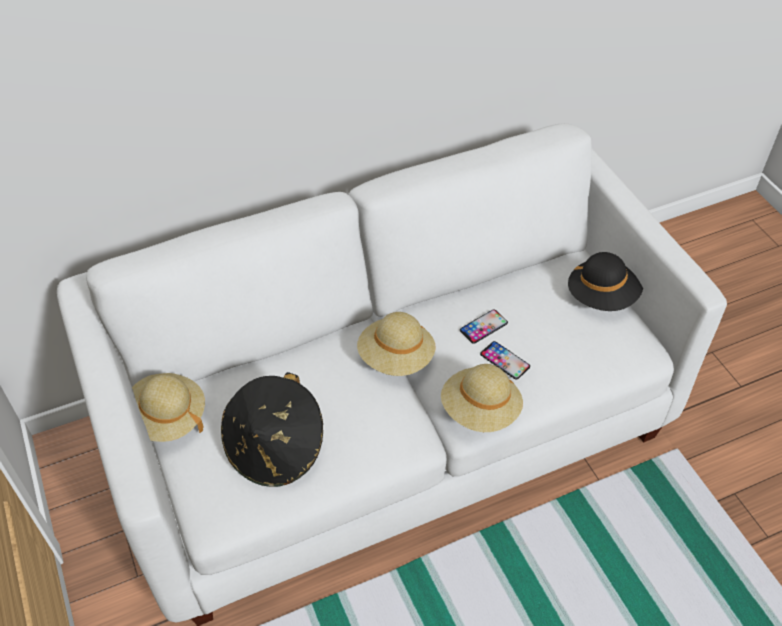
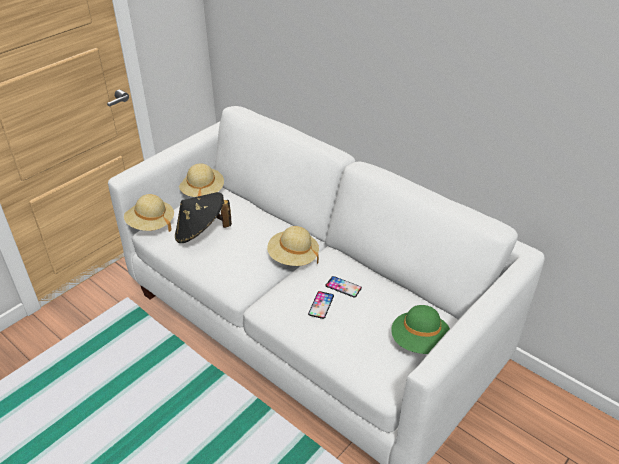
camera: 65 degrees right, 10 degrees down
(480, 410) = (274, 306): beige hat -> beige hat (151, 224)
(602, 296) = (419, 342): black hat -> green hat

